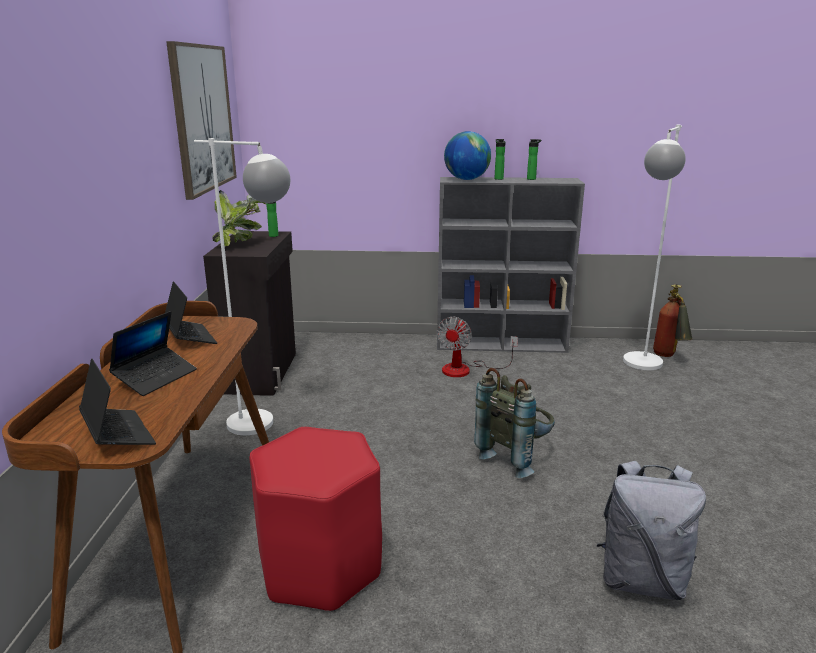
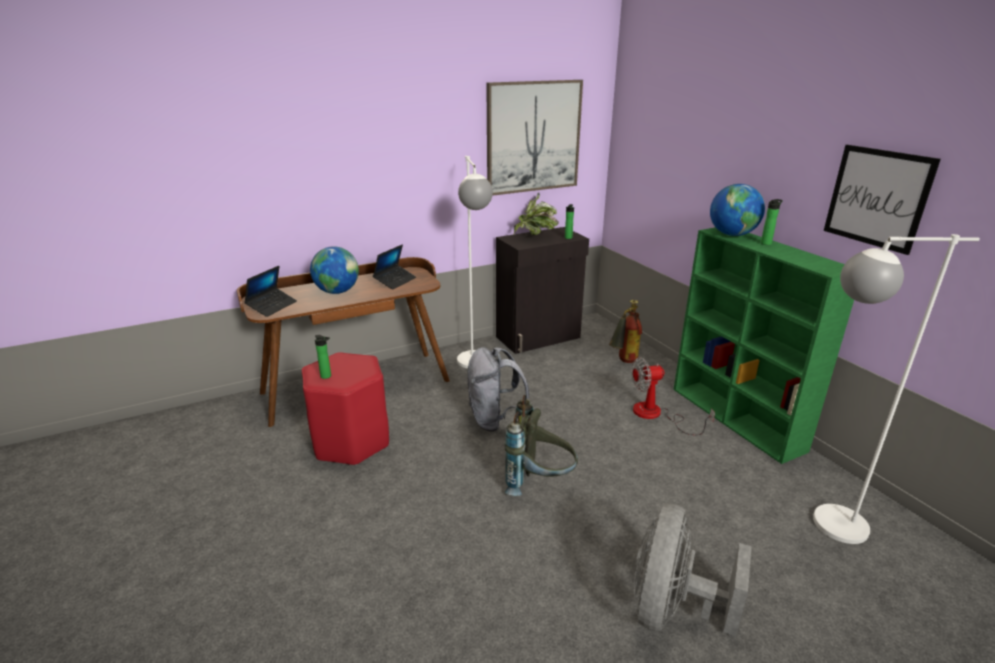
camera: 60 degrees right, 5 degrees up
(155, 377) = (337, 292): laptop -> globe
(502, 344) = (737, 419): grey bookcase -> green bookcase
(532, 179) = (800, 254): bottle -> bottle (327, 376)
(572, 122) = (877, 198): none -> picture
(641, 580) = (422, 594): grey backpack -> grey backpack (494, 420)
(668, 357) = (891, 546): fire extinguisher -> fire extinguisher (623, 362)
(701, 451) = (671, 608): none -> grey fan

